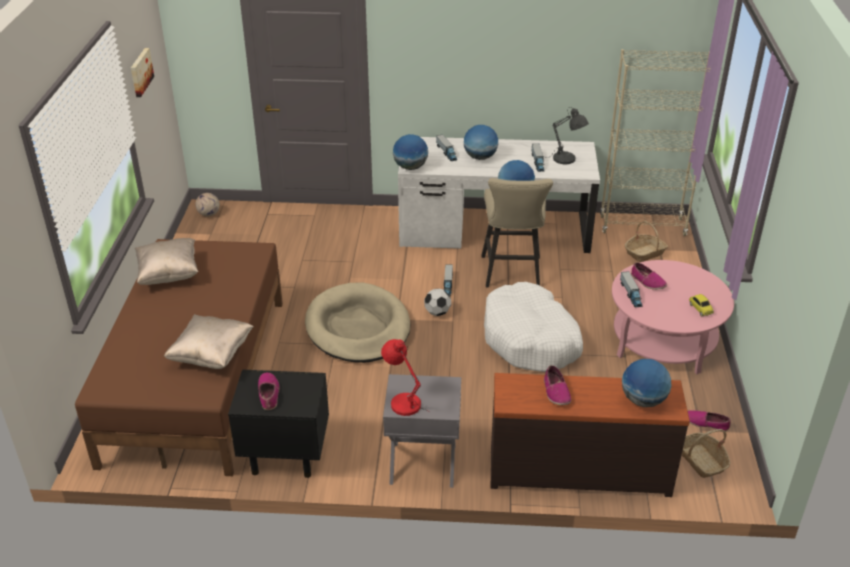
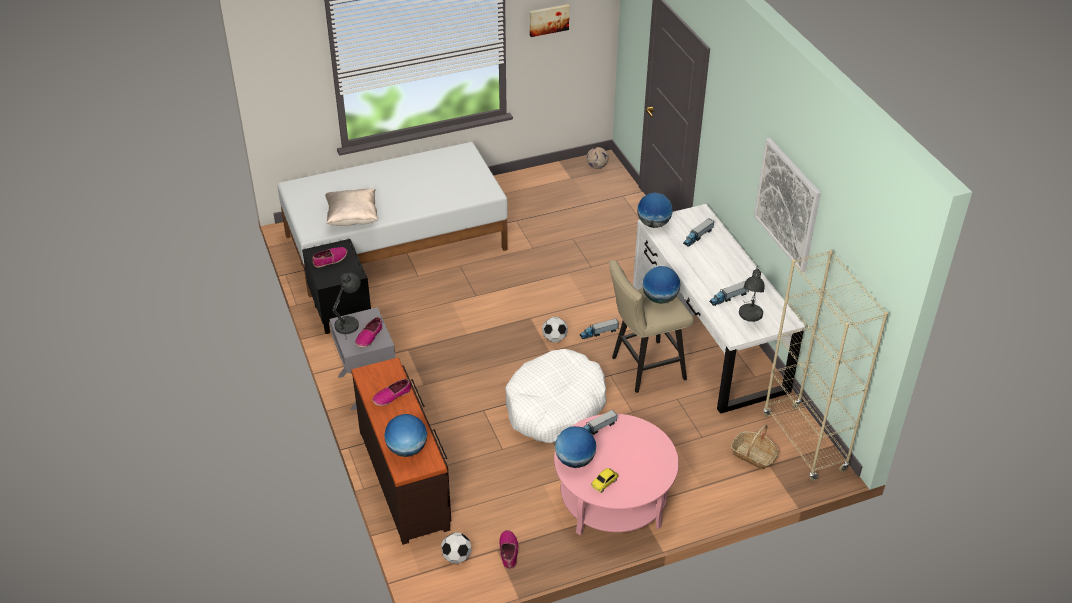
camera: 65 degrees right, 5 degrees up
(169, 274) = (431, 164): beige pillow -> none
(195, 379) = (395, 242): brown bed -> white bed
(358, 327) = (504, 300): beige dog bed -> none
(403, 402) = (349, 324): red table lamp -> grey table lamp
(480, 157) = (706, 259): globe -> globe (574, 460)
(538, 55) = (787, 204): none -> picture
(647, 281) = (625, 437): shoe -> shoe (369, 337)
(701, 461) = (456, 557): basket -> football

